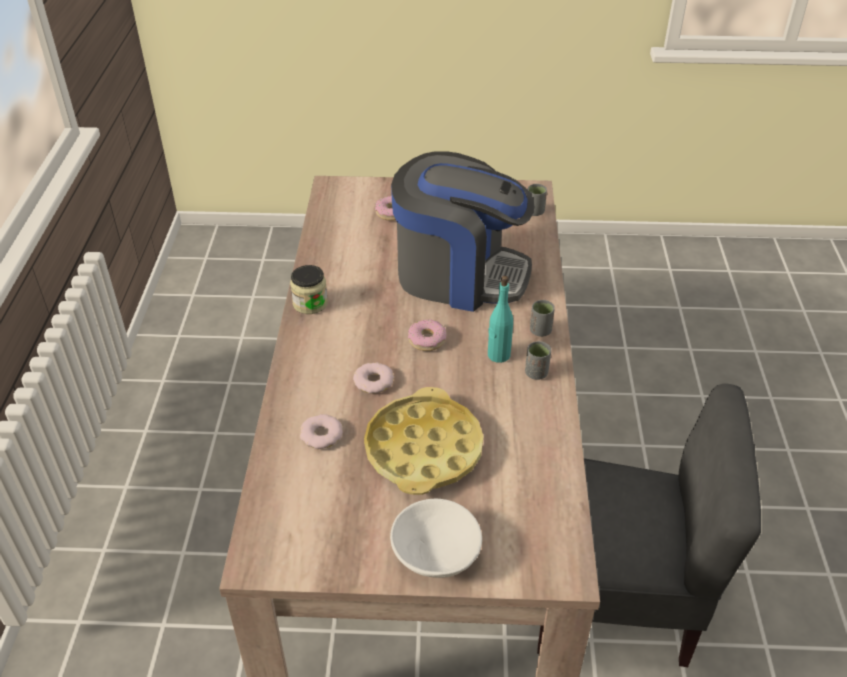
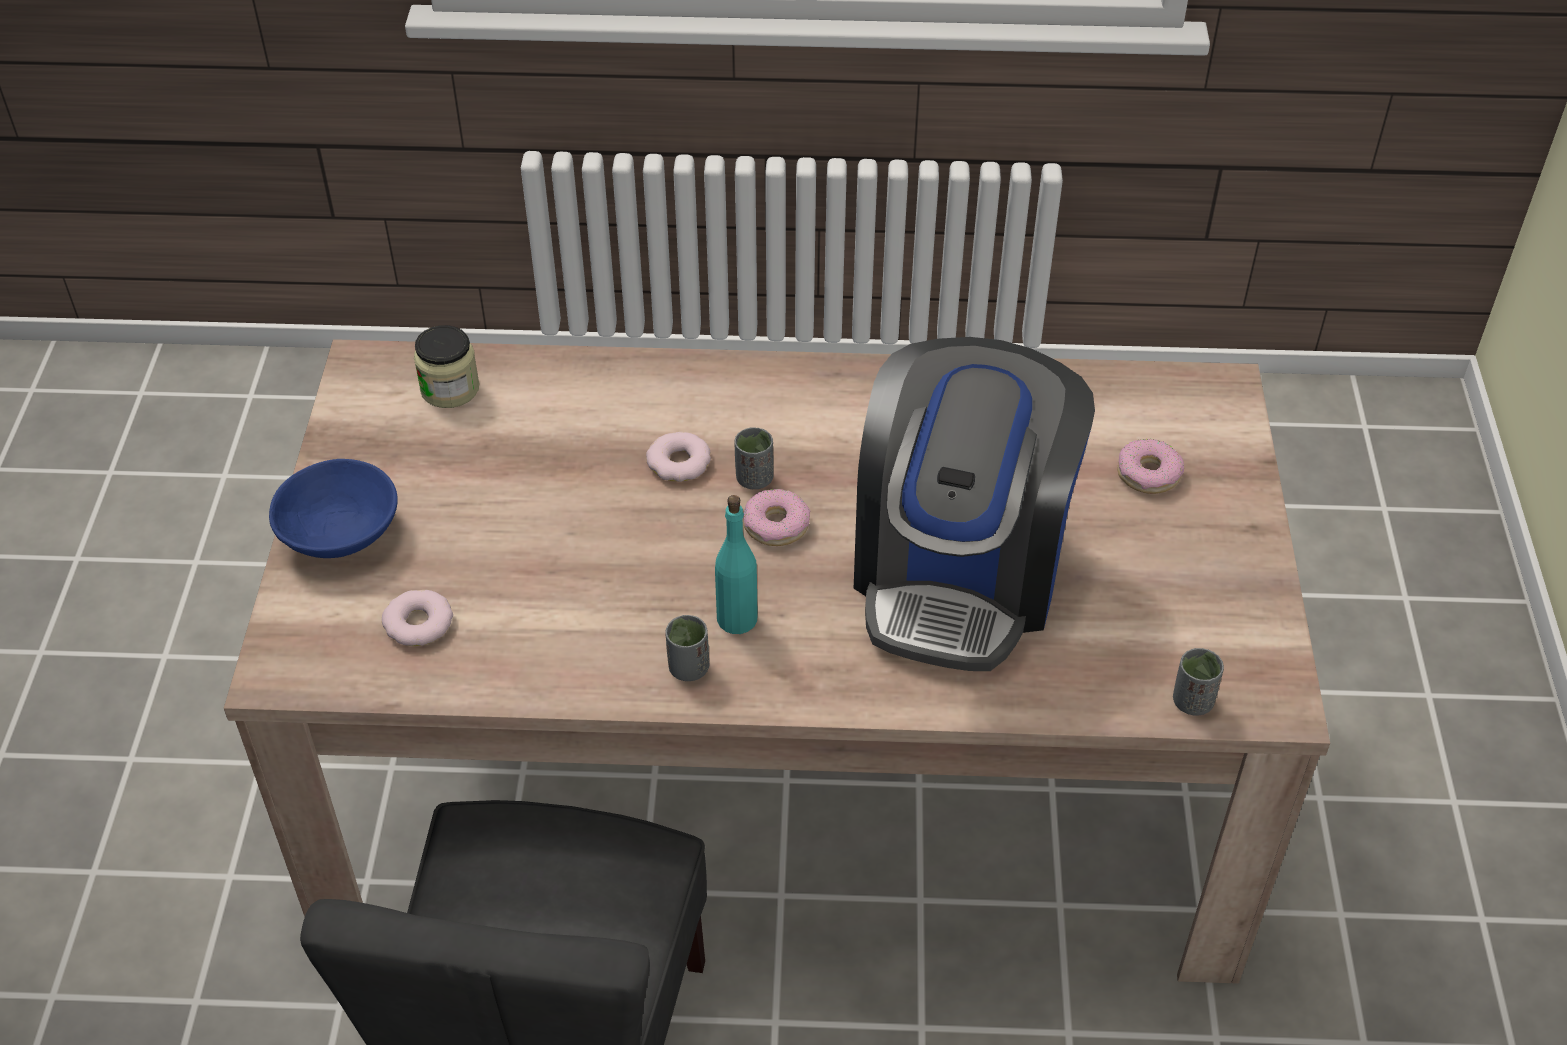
camera: 90 degrees right, 5 degrees up
(310, 303) = (867, 381): jar -> jar (450, 389)
(321, 435) = (571, 411): donut -> donut (418, 623)
(423, 449) = (530, 521): yellow tray -> none
(435, 554) = (339, 533): white bowl -> blue bowl
(540, 331) = (801, 682): grey cup -> grey cup (754, 479)

